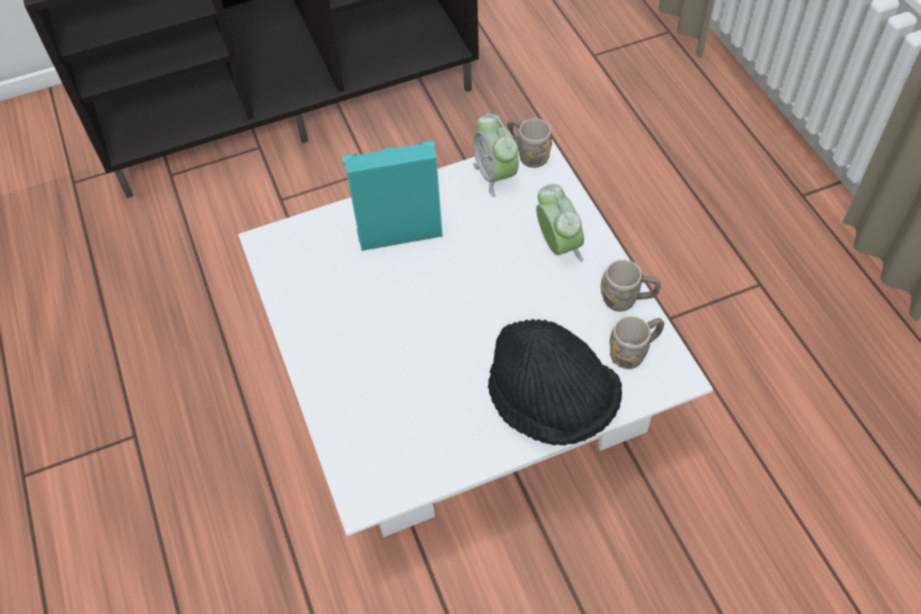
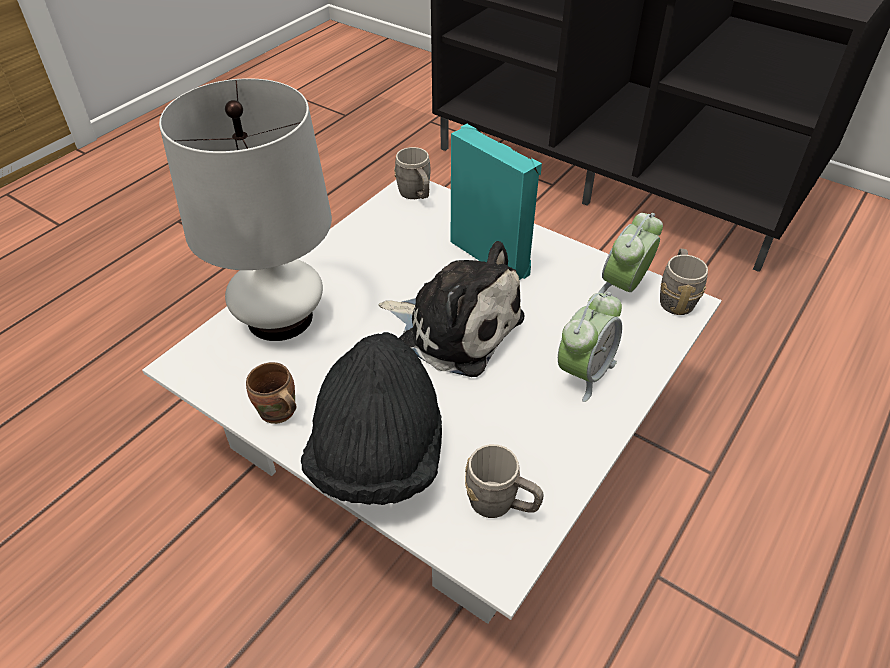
camera: 55 degrees right, 10 degrees down
(359, 408) = (280, 317): none -> white table lamp
(459, 297) = (455, 327): none -> plush toy
(466, 451) = (277, 414): none -> brown mug
(627, 300) = (567, 466): grey mug -> grey mug (416, 195)

